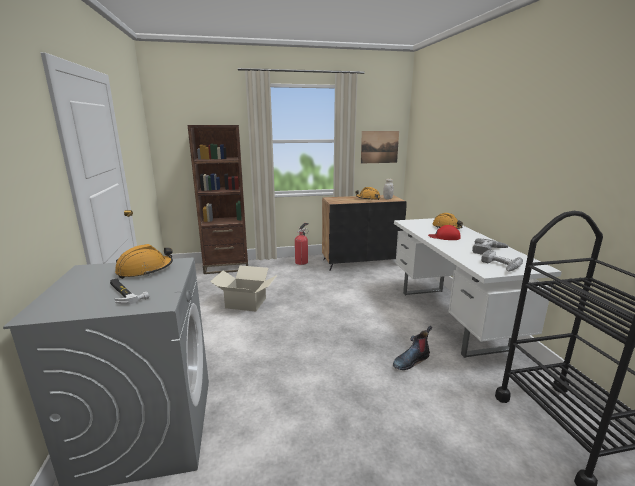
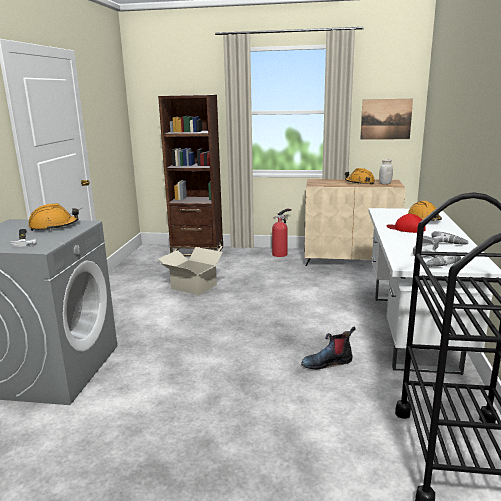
camera: 20 degrees right, 0 degrees up
(361, 262) = (350, 261): black cabinet -> beige cabinet

